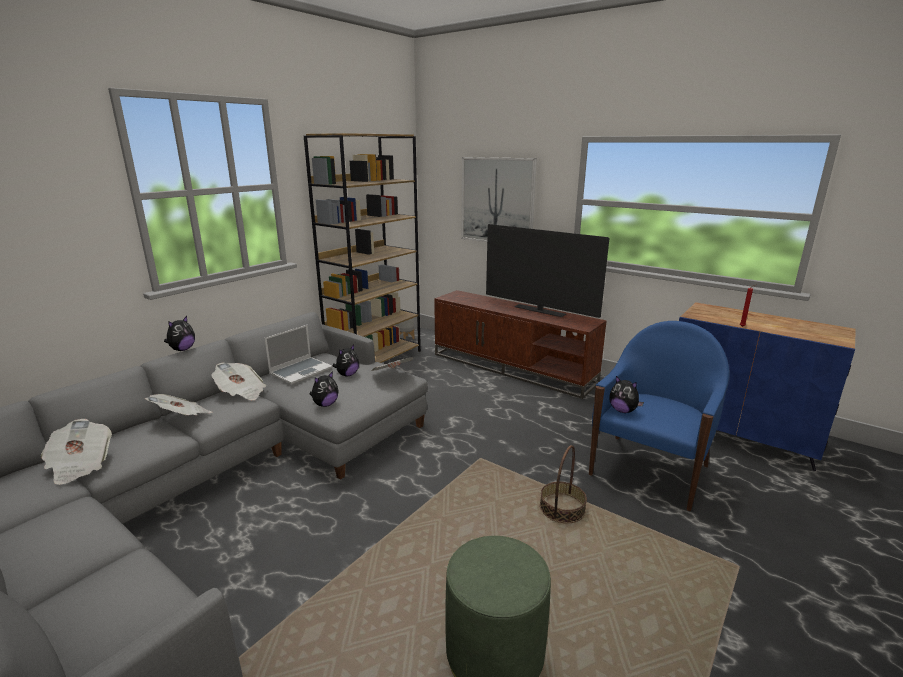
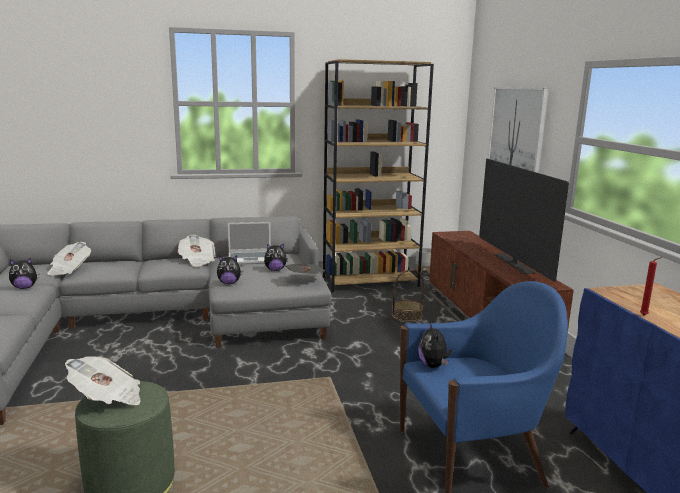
camera: 40 degrees right, 5 degrees down
(182, 349) = (175, 218): plush toy -> plush toy (25, 287)
(182, 417) = (146, 263): newspaper -> newspaper (108, 398)
(562, 508) = (331, 439): basket -> basket (407, 315)

